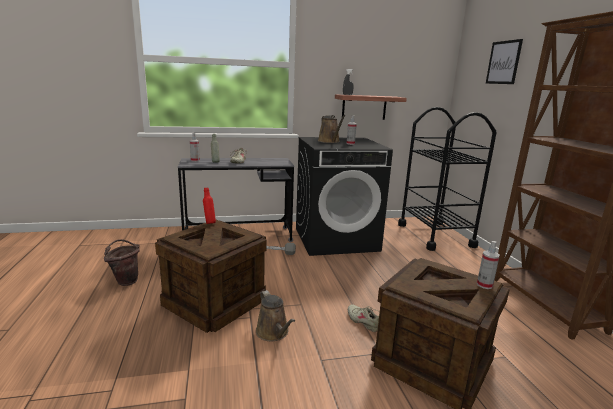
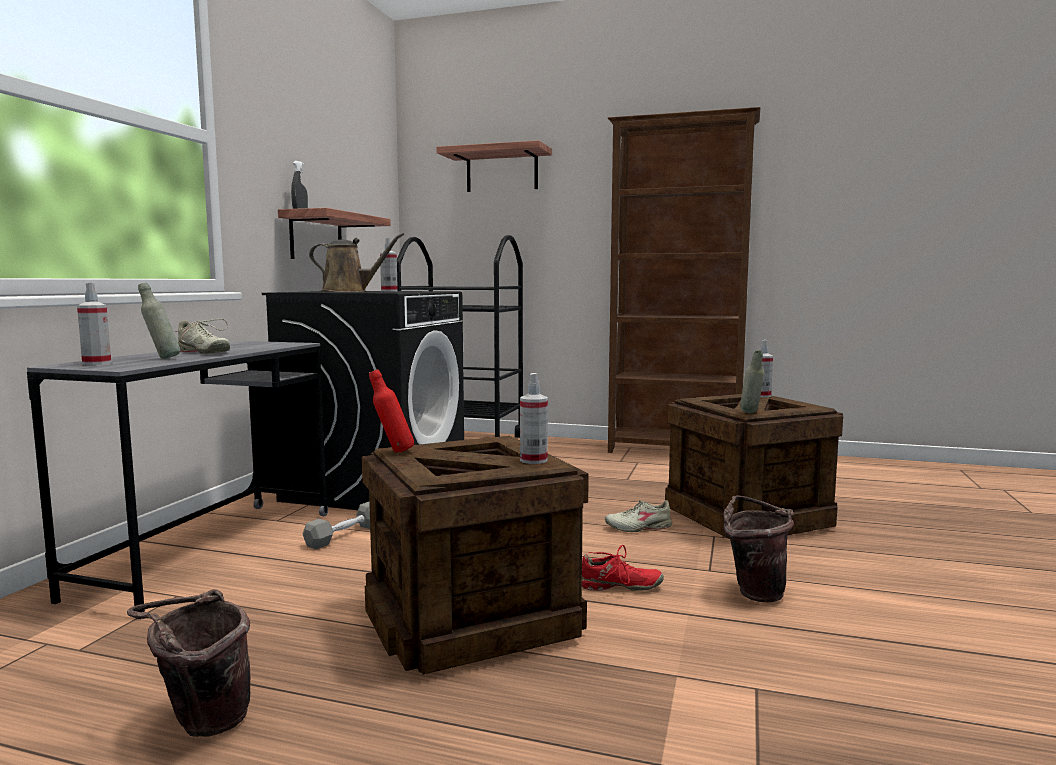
camera: 60 degrees left, 10 degrees down
(213, 248) = (533, 460): none -> spray bottle
(273, 333) = (619, 587): brown watering can -> red shoe
(302, 383) = (754, 591): none -> brown bucket
(399, 287) = (751, 414): none -> grey bottle
(503, 62) = (502, 171): picture -> shelf

